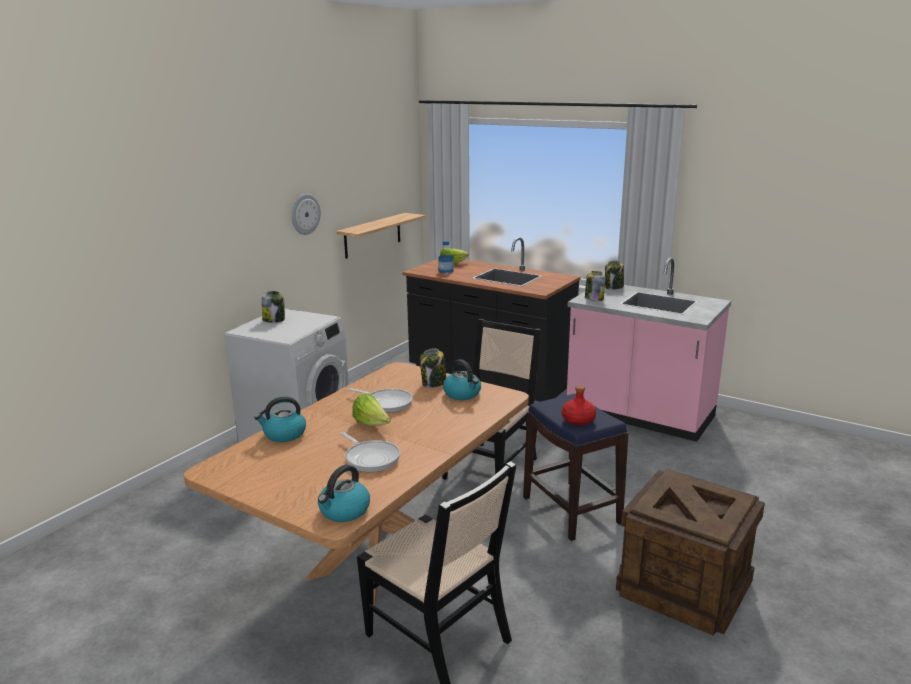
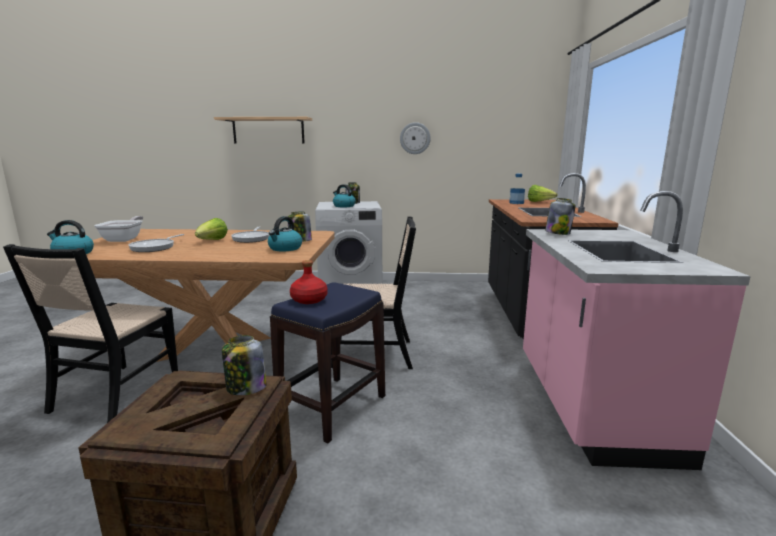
camera: 60 degrees right, 5 degrees down
(277, 478) = (124, 239): none -> frying pan
(284, 434) = (188, 232): kettle -> kettle (343, 206)
(373, 235) = (491, 170): shelf -> shelf (268, 130)
(614, 287) = (621, 234): jar -> jar (245, 388)

